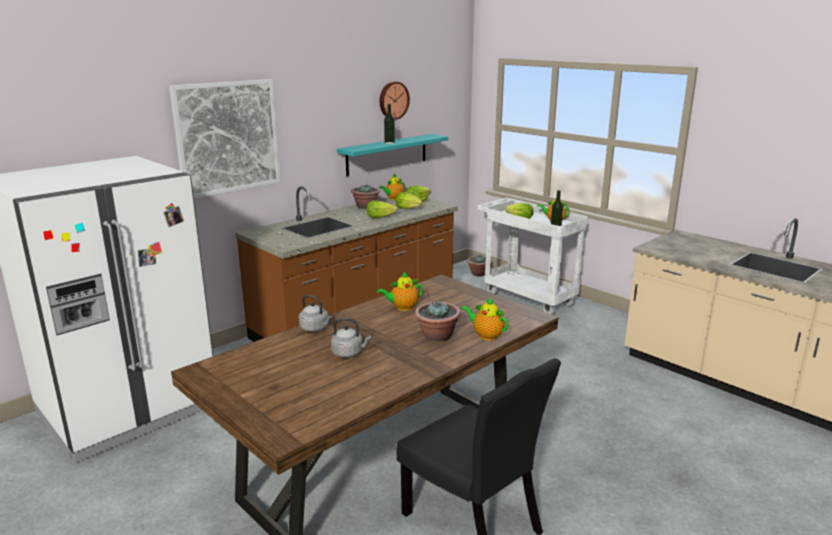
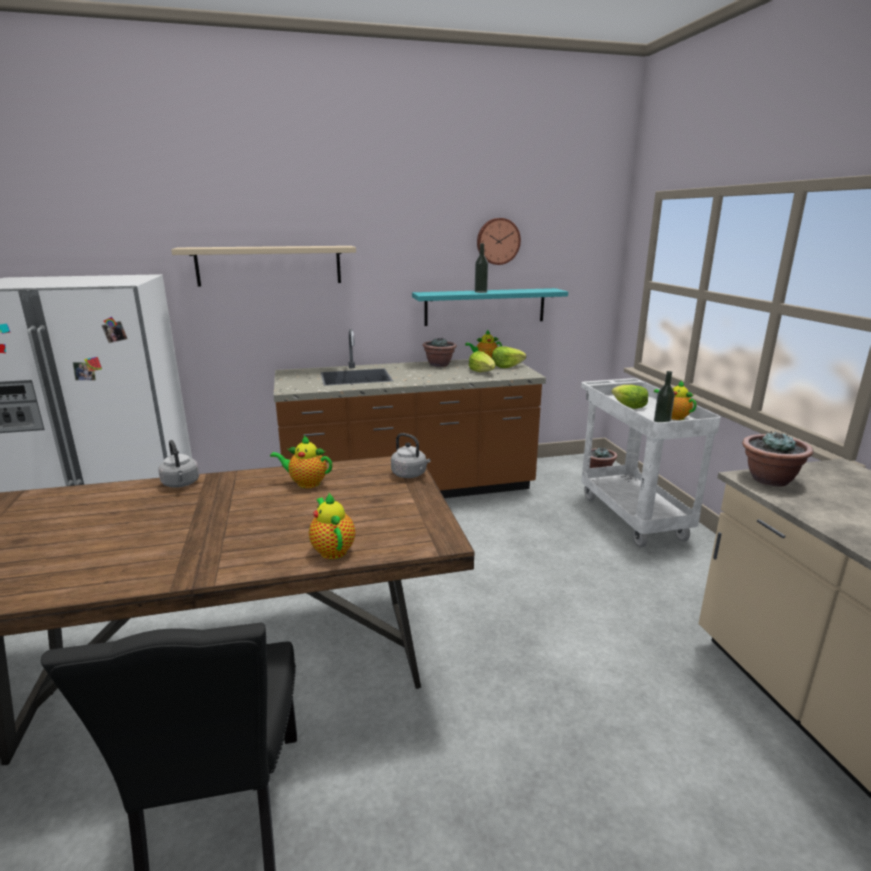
camera: 30 degrees right, 0 degrees up
(227, 137) = (269, 265): picture -> beige shelf
(349, 353) = (154, 523): grey kettle -> grey kettle (410, 474)
(380, 217) = (436, 376): lettuce -> none
(437, 336) = (276, 532): potted plant -> potted plant (769, 479)

